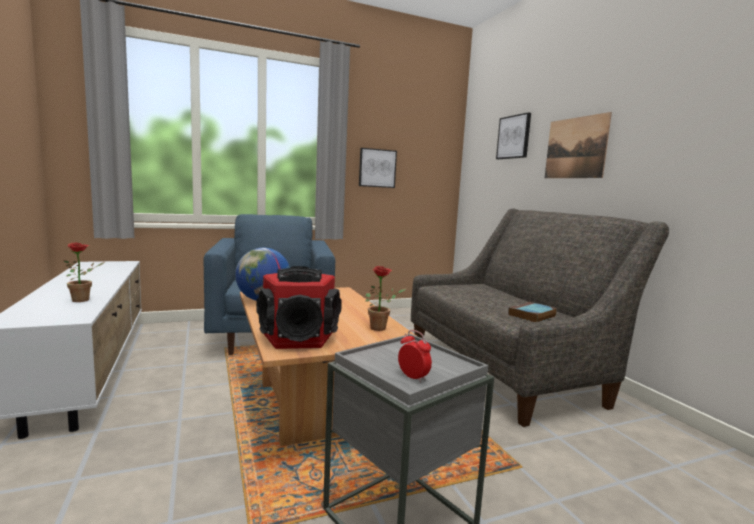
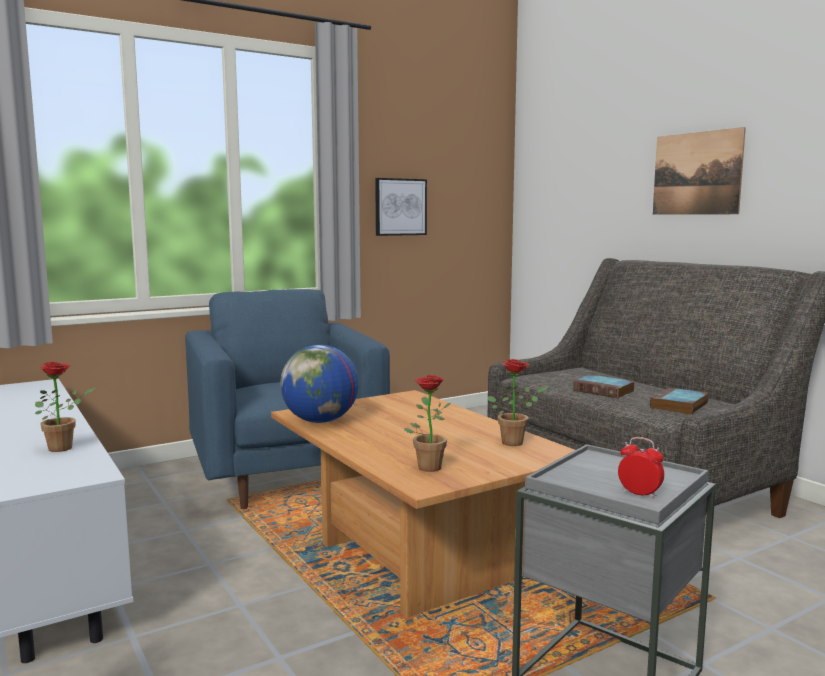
camera: 10 degrees left, 0 degrees up
(299, 337) = (427, 466): speaker -> potted plant
(484, 300) = (605, 391): none -> book
(514, 137) = (600, 156): picture -> none

